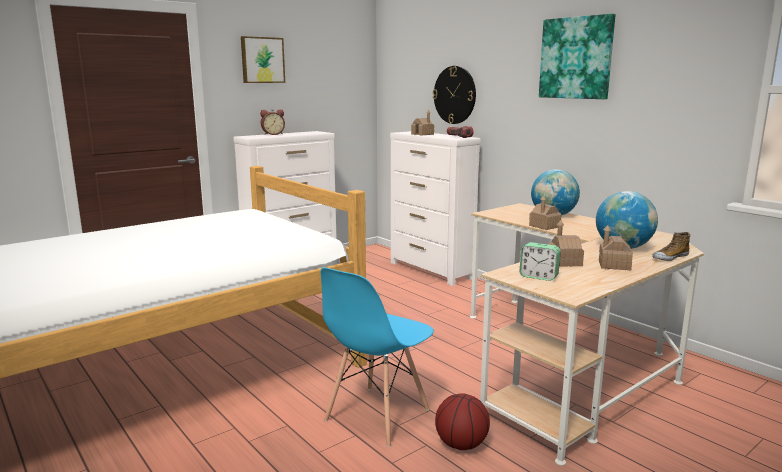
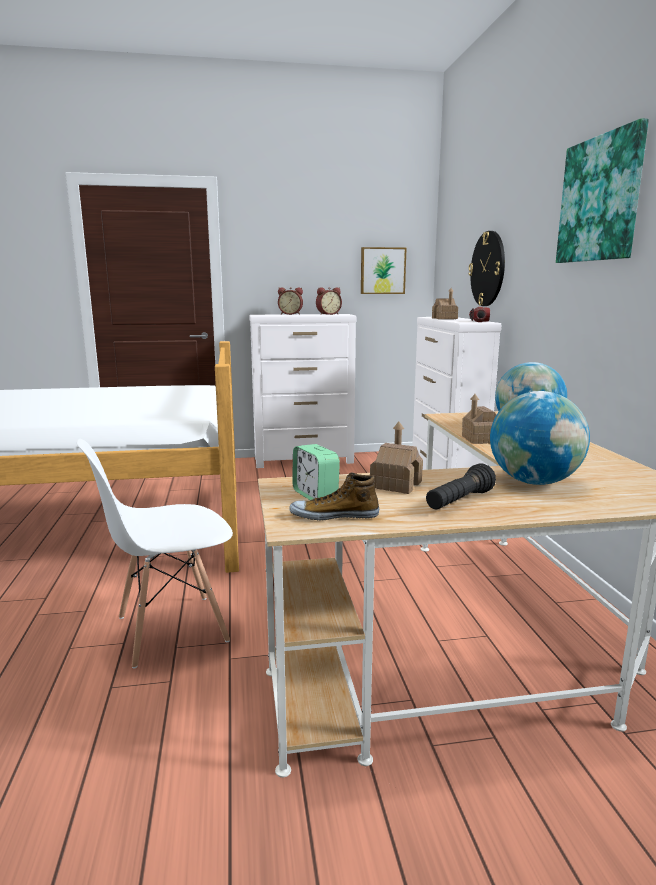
camera: 30 degrees right, 0 degrees up
(262, 60) = (288, 235): picture -> picture (382, 271)
(305, 133) = (328, 314): none -> alarm clock
(376, 415) = (171, 629): blue chair -> white chair
(461, 445) = (203, 696): basketball -> none
(614, 265) = (459, 502): toy house -> black flashlight
(669, 257) = (581, 508): shoe -> shoe (334, 515)

